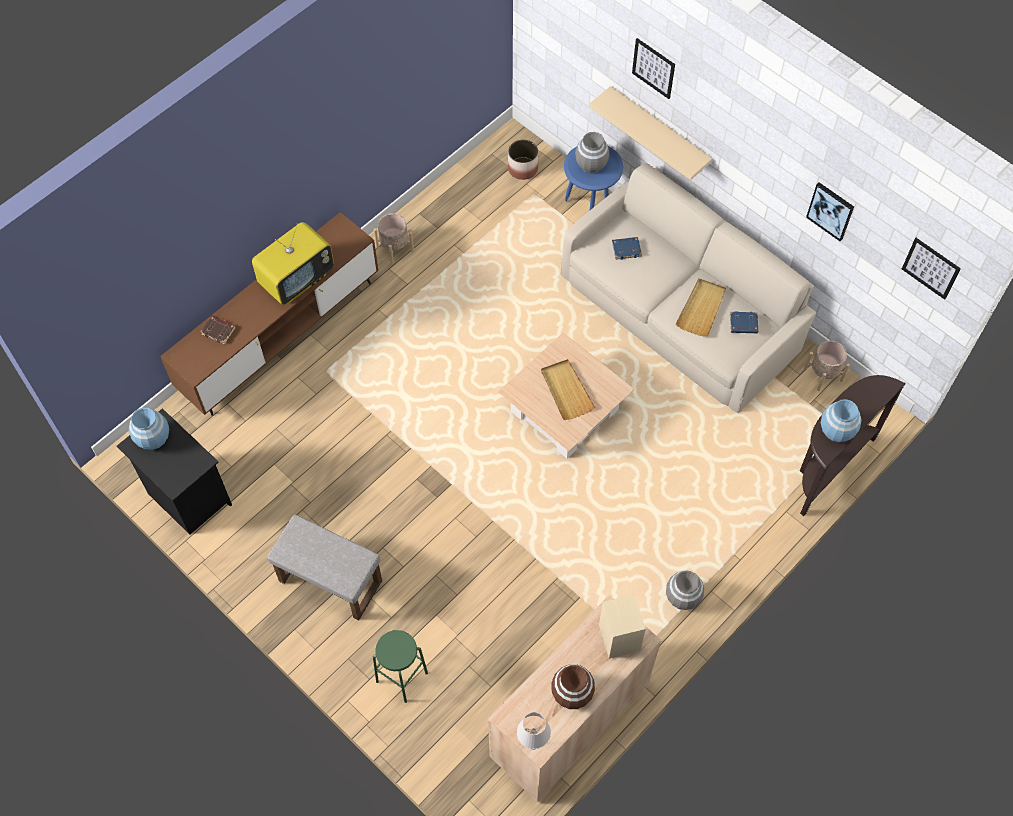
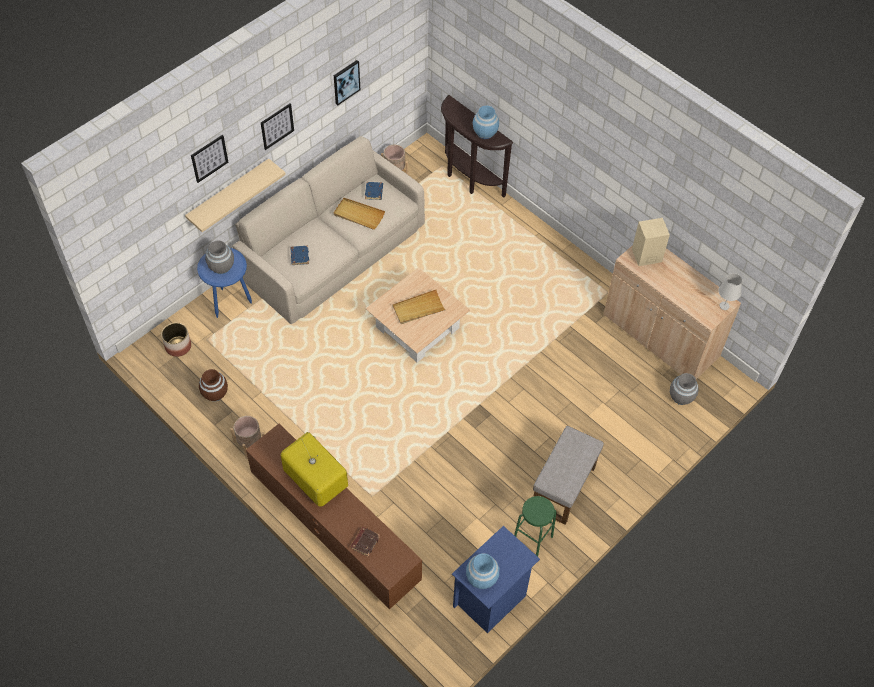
camera: 90 degrees left, 5 degrees down
(187, 497) = (491, 600): black nightstand -> blue nightstand
(401, 677) = (637, 438): green stool -> green stool (532, 539)
(572, 693) = (688, 283): brown vase -> brown vase (215, 393)
(682, 597) = (567, 267): grey vase -> grey vase (681, 397)
(931, 268) = (406, 32): picture -> picture (277, 126)

